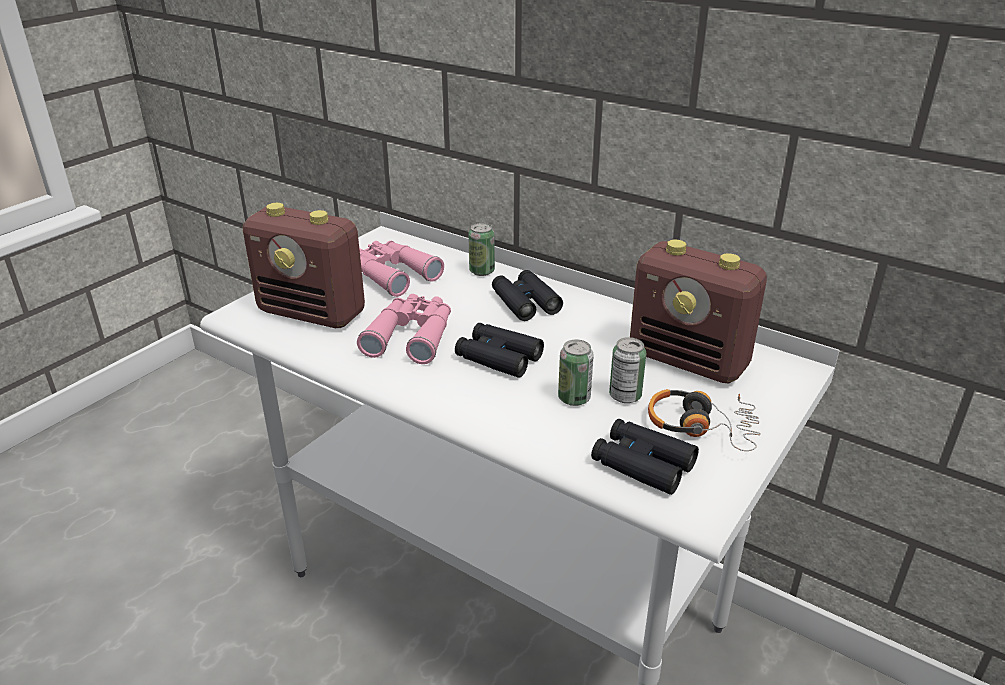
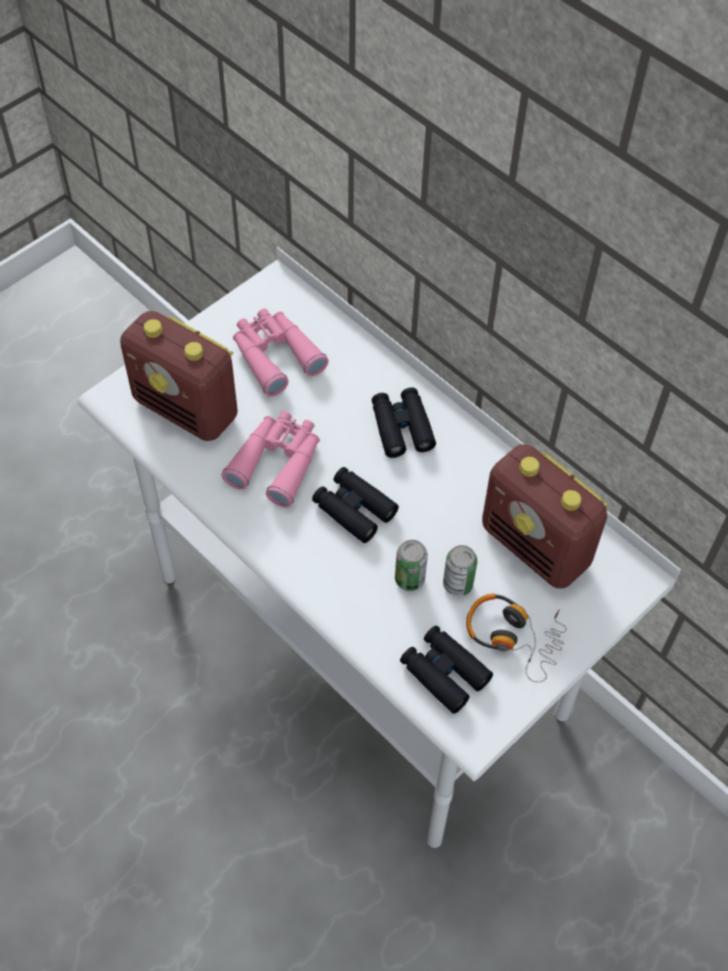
camera: 10 degrees right, 25 degrees up
(482, 271) = (369, 365): can -> none

